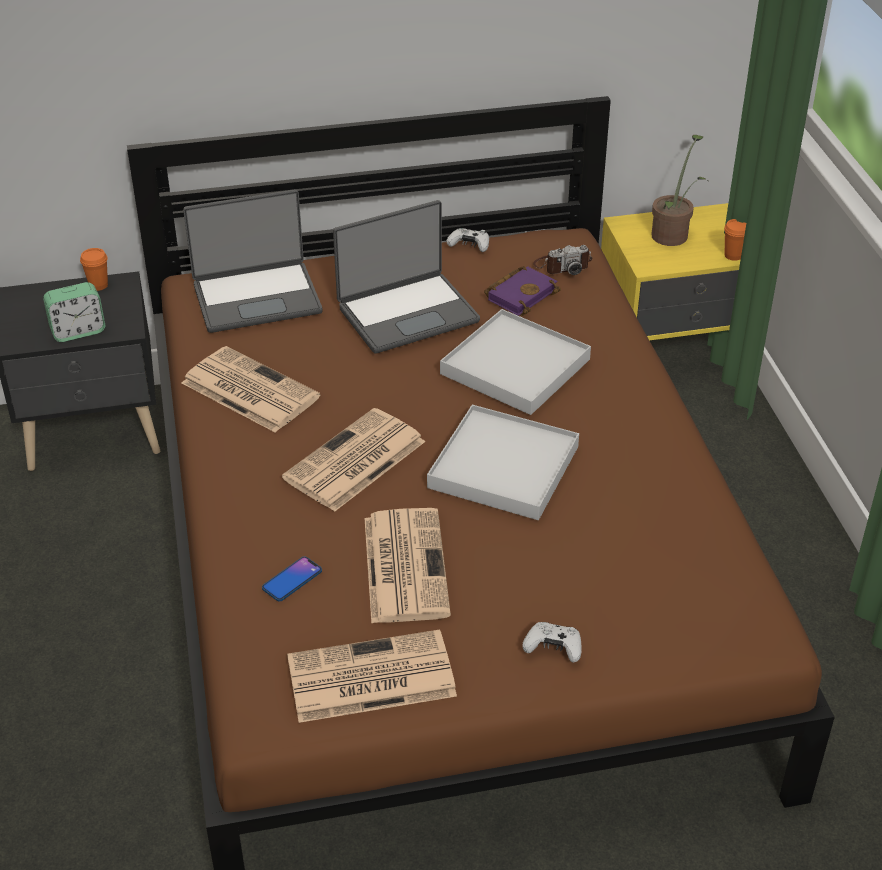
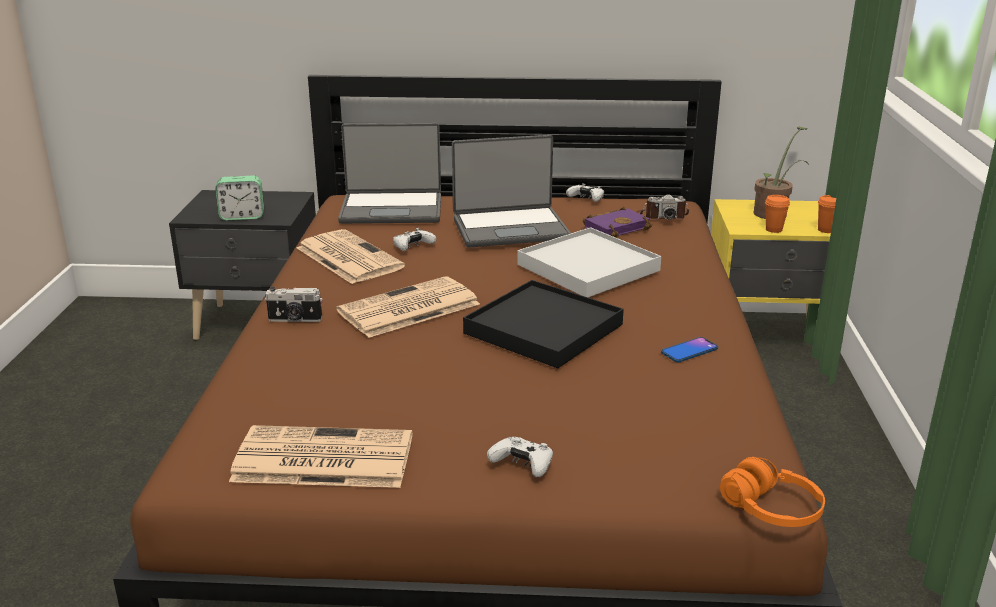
camera: 15 degrees right, 15 degrees down
(98, 285) = (277, 195): orange cup -> orange cup (773, 229)
(242, 498) = (295, 320): none -> camera
(292, 580) = (298, 377): phone -> phone (689, 351)
(312, 360) = (413, 247): none -> white game controller
(404, 565) = (410, 382): newspaper -> none
(503, 467) = (543, 328): white tray -> black tray
(775, 654) = (771, 510): none -> orange headphones

